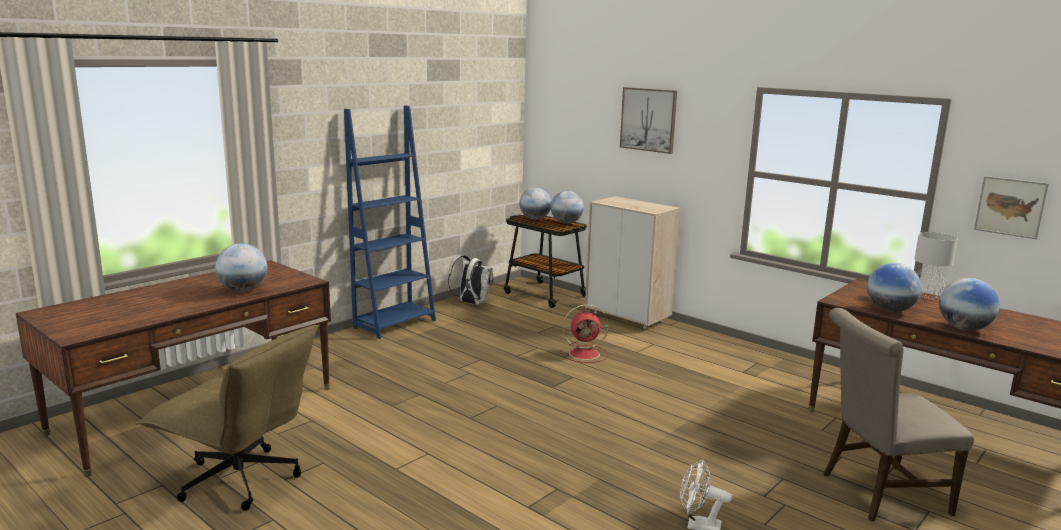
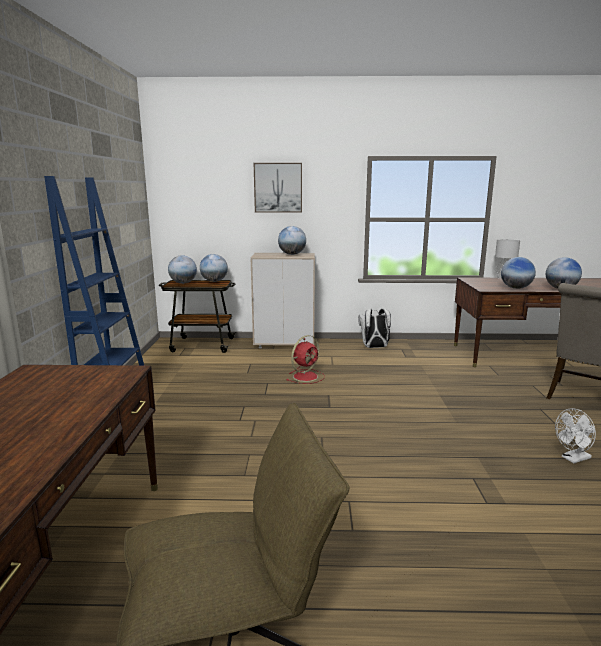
camera: 40 degrees left, 0 degrees up
(243, 290) = (73, 404): globe -> globe (292, 254)
(471, 303) = (157, 367): white backpack -> white backpack (374, 347)
(1010, 207) = (531, 218): picture -> none

